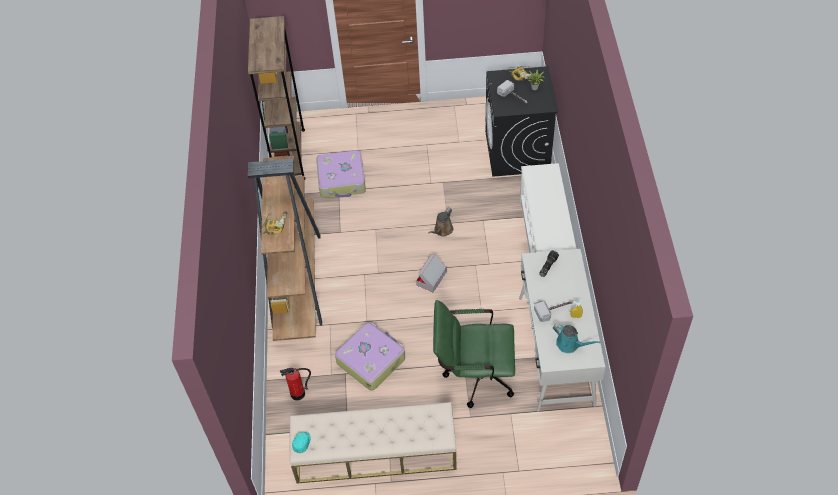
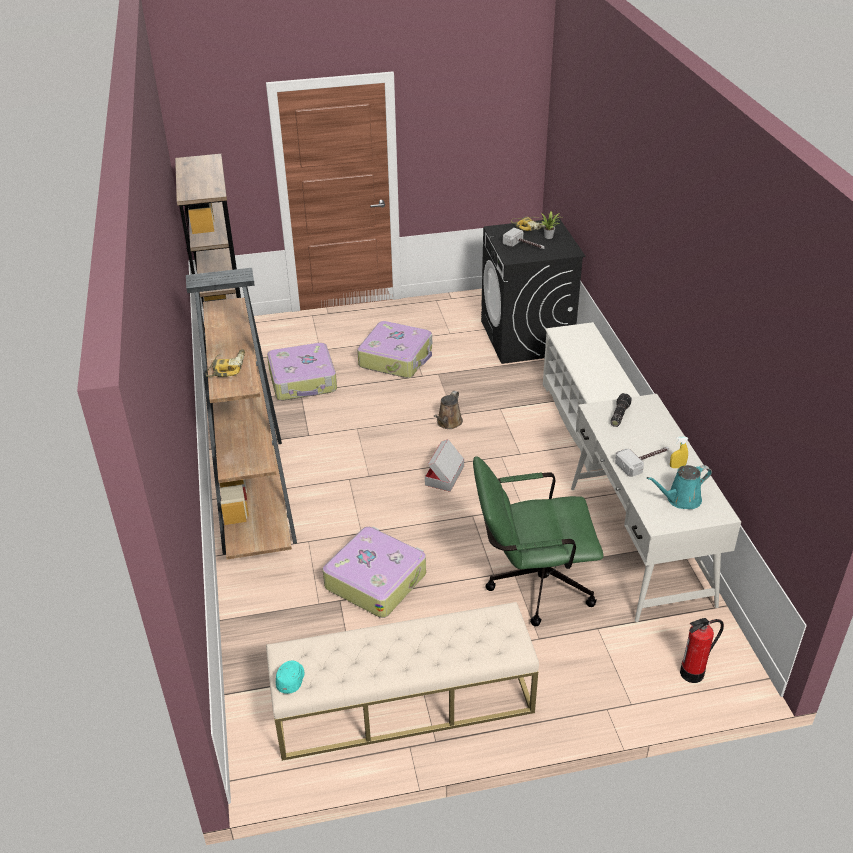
camera: 10 degrees left, 15 degrees down
(298, 394) = (270, 634): fire extinguisher -> fire extinguisher (692, 673)
(414, 163) = (396, 358): none -> suitcase
(570, 344) = (680, 499): turquoise watering can -> turquoise watering can turned 135 degrees clockwise

